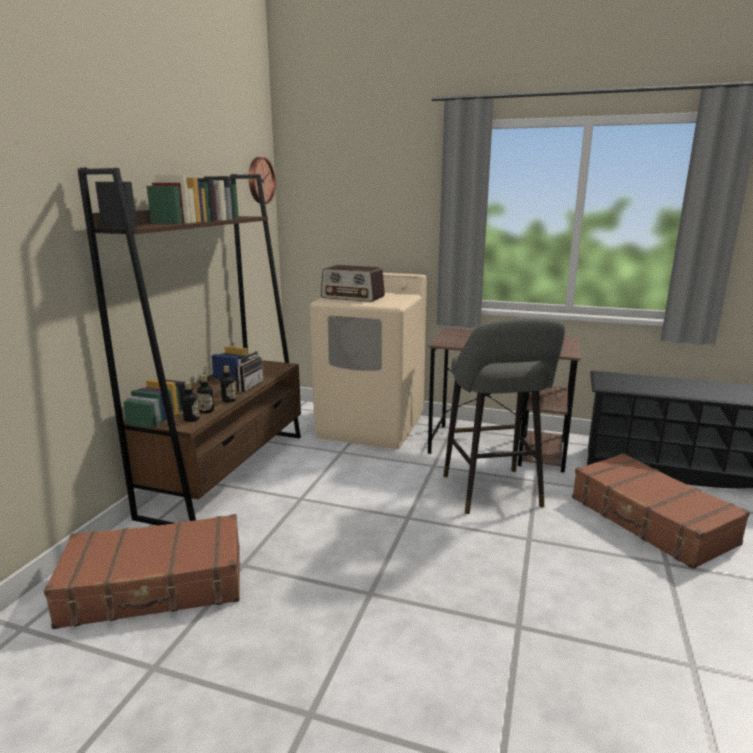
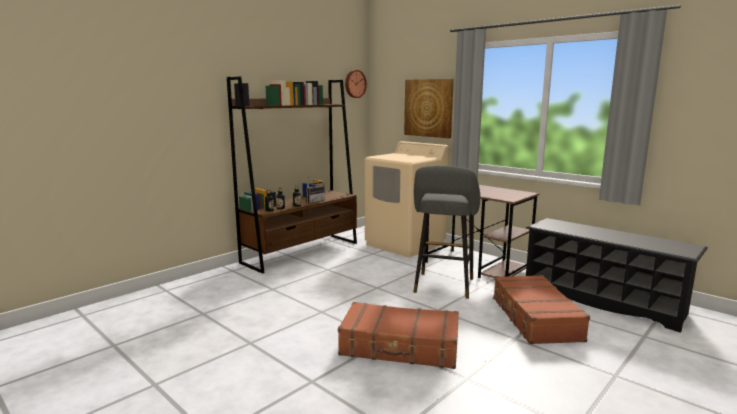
camera: 25 degrees right, 5 degrees down
(155, 586) = (227, 288): brown suitcase -> brown suitcase (400, 347)
(353, 297) = (394, 156): radio -> none
(389, 219) = (428, 108): none -> picture

